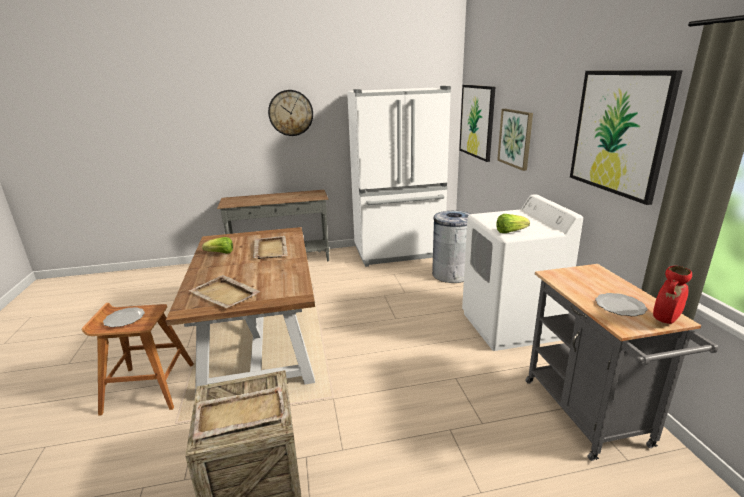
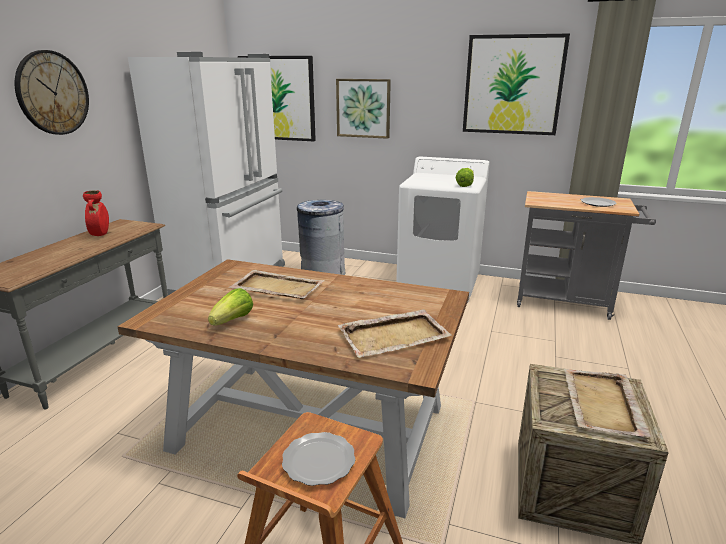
camera: 60 degrees left, 0 degrees up
(665, 320) = (621, 201): red vase -> red vase (100, 235)

